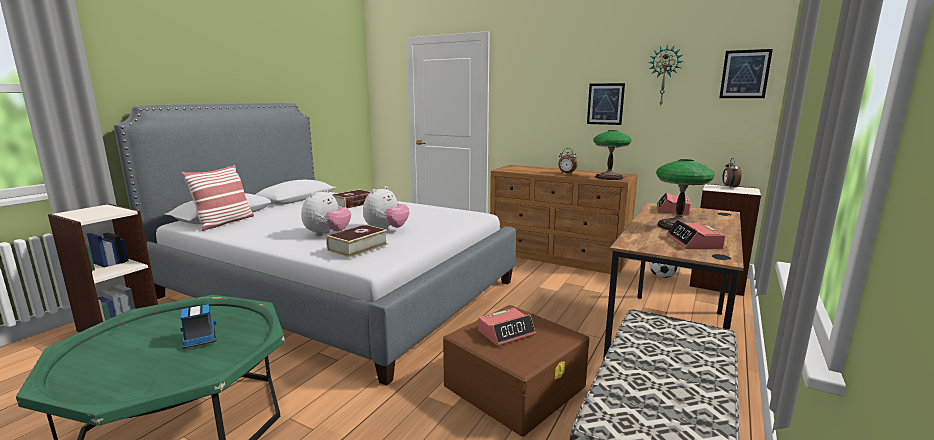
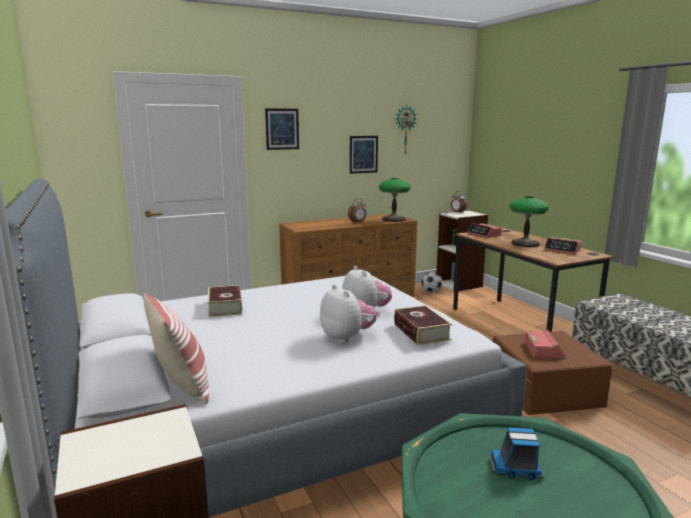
camera: 55 degrees left, 0 degrees up
(745, 74) = (451, 129): picture -> picture (282, 129)

